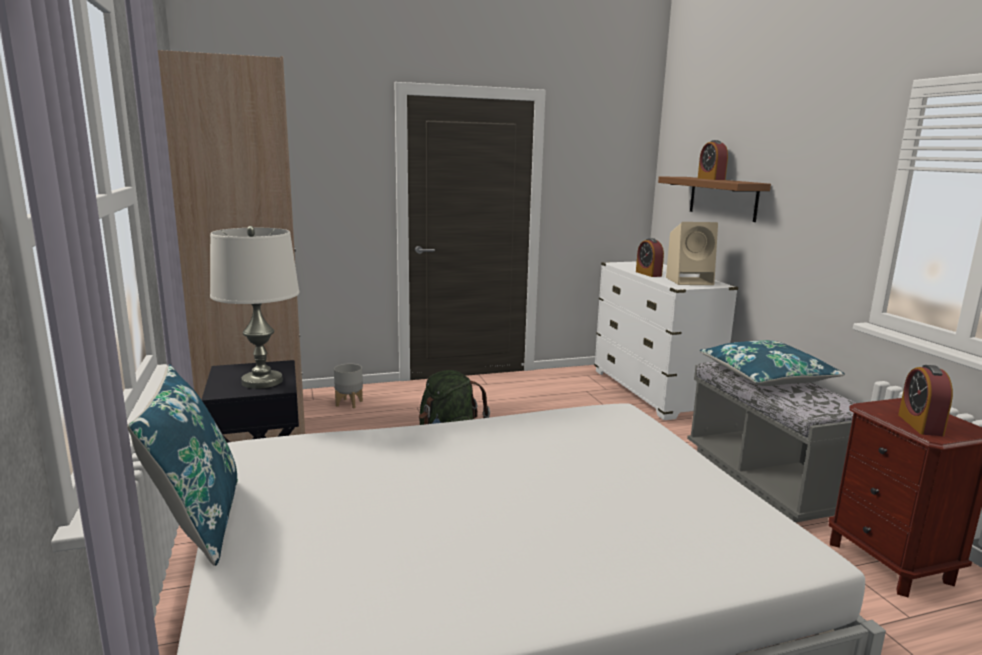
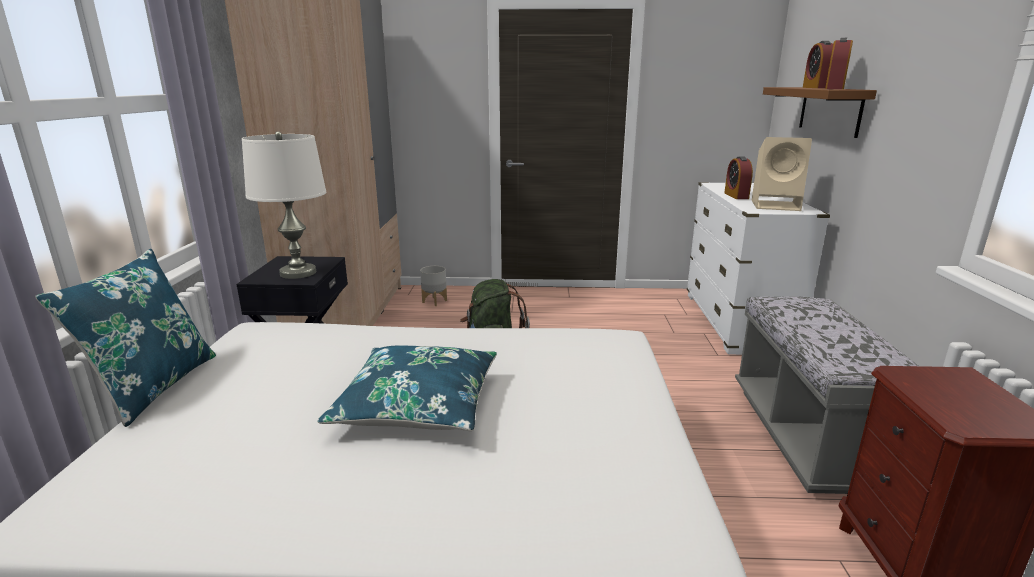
camera: 20 degrees right, 5 degrees up
(766, 376) = (817, 320): blue pillow -> blue pillow (418, 404)
(920, 425) = (954, 406): alarm clock -> alarm clock (834, 88)

